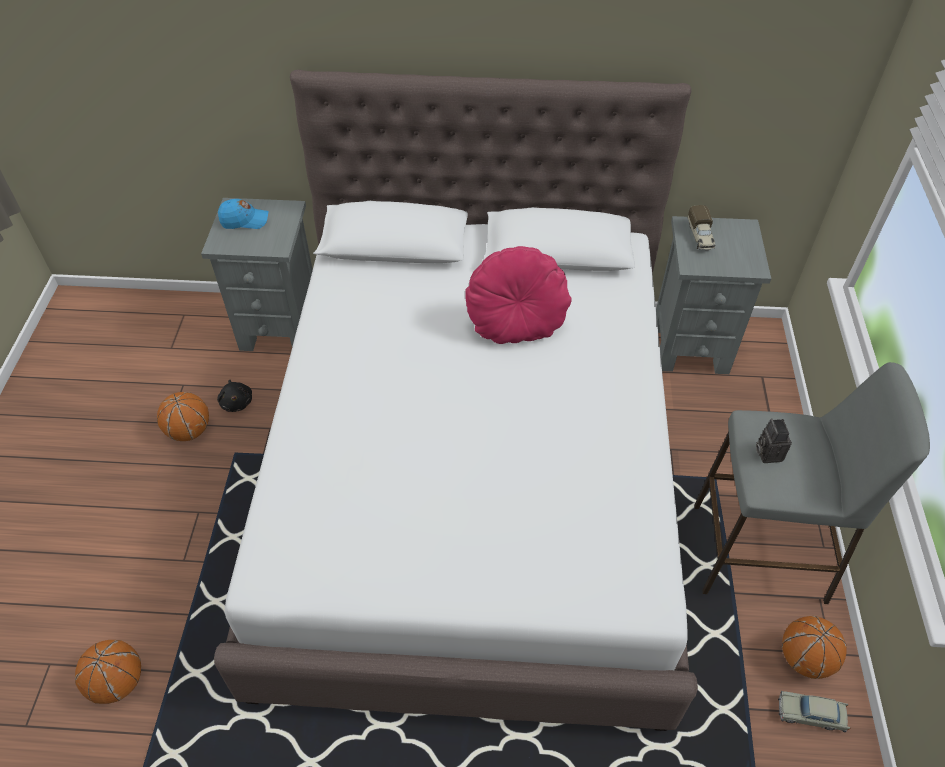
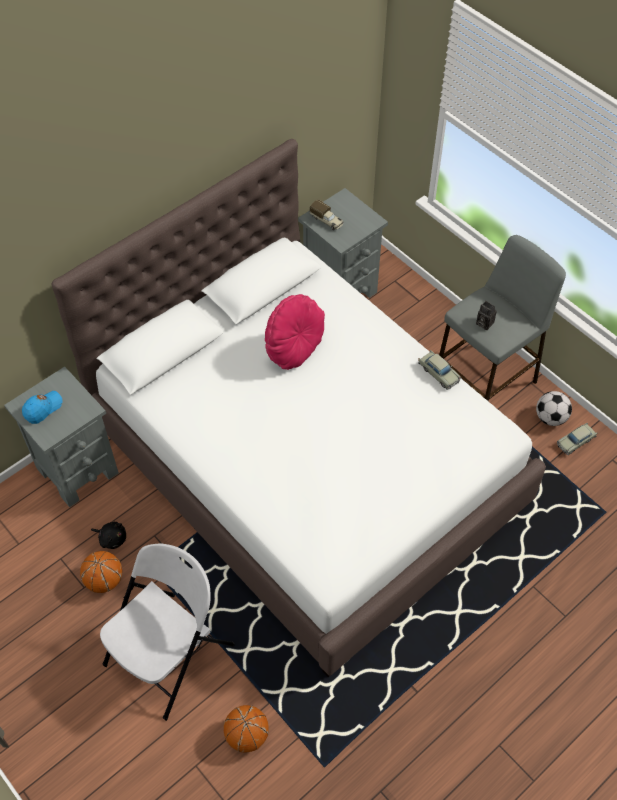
camera: 45 degrees left, 5 degrees up
(155, 541) = (169, 655): none -> white chair
(649, 466) = (438, 373): none -> beige toy car
(804, 658) = (550, 418): basketball -> football

